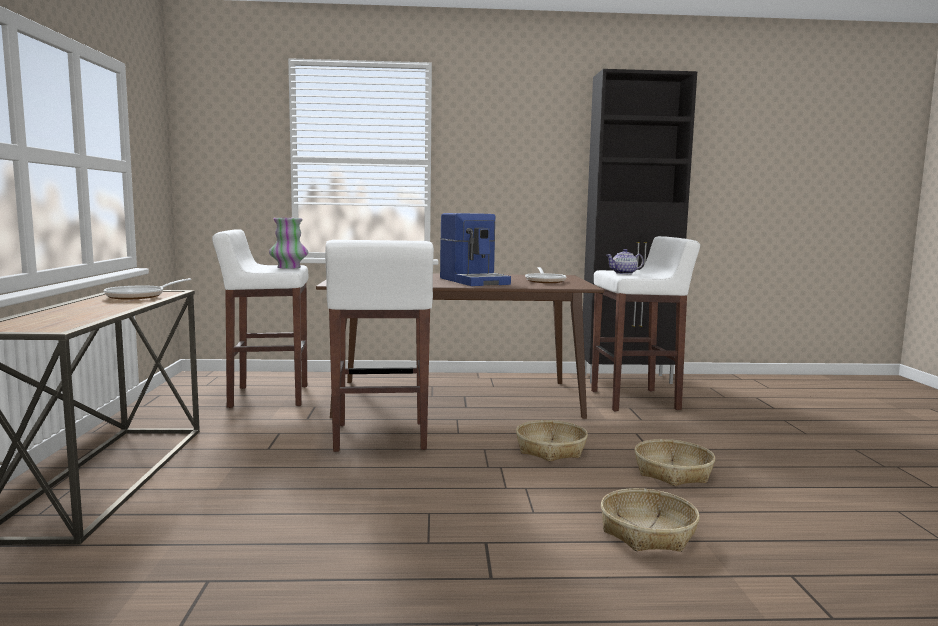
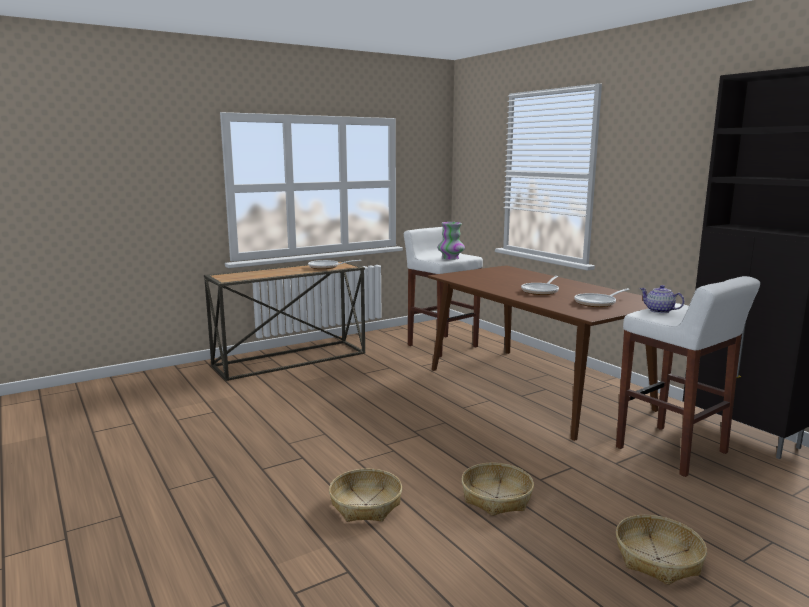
camera: 60 degrees right, 5 degrees up
(380, 437) = (419, 390): white stool -> none
(474, 281) = (541, 291): coffee machine -> frying pan
(551, 449) = (476, 443): basket -> basket (658, 559)

